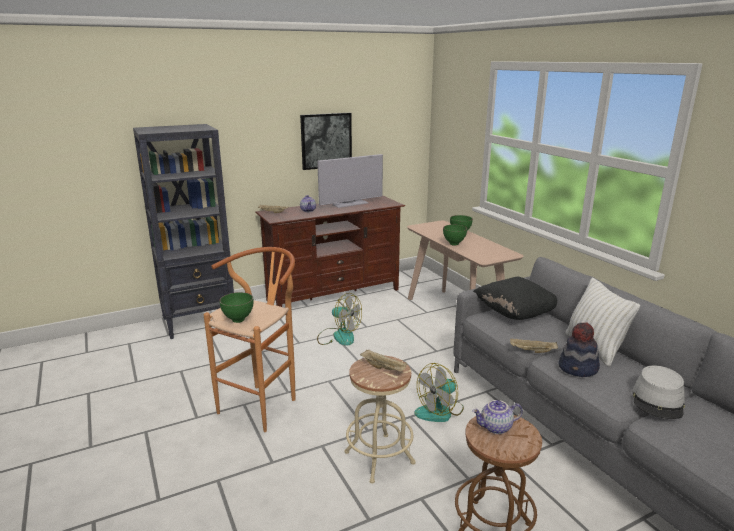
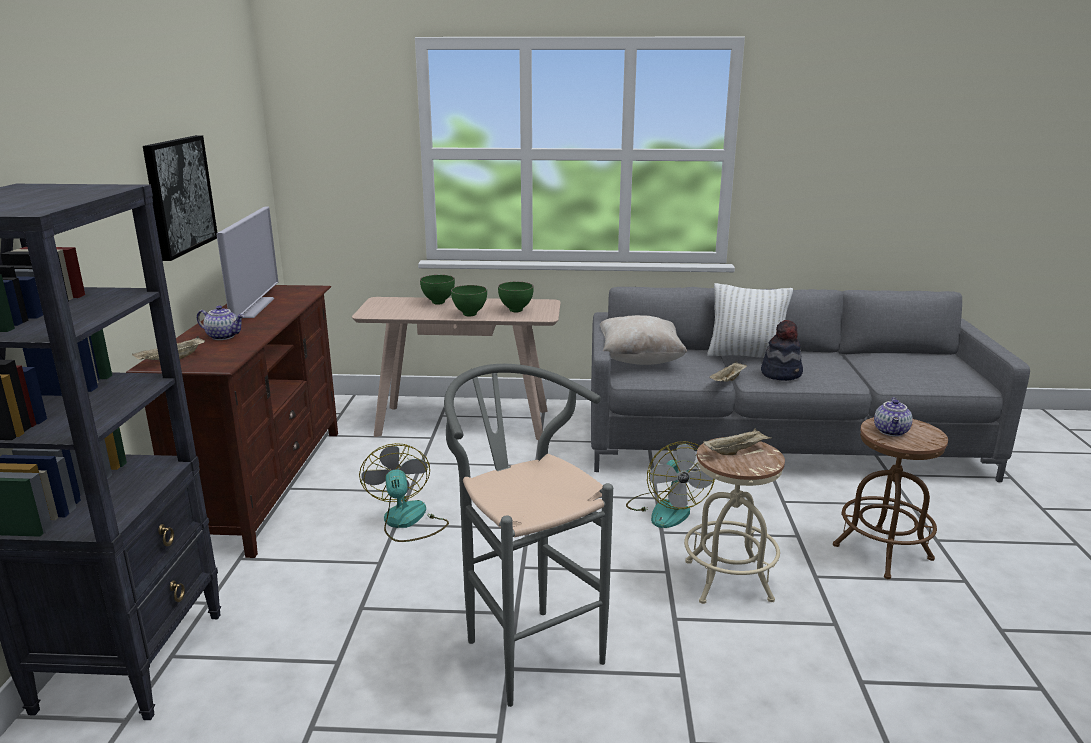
camera: 60 degrees left, 0 degrees up
(238, 320) = (542, 502): green bowl -> green bowl (515, 310)
(263, 403) = (525, 646): brown stool -> grey stool
(338, 336) = (407, 522): fan -> fan turned 75 degrees counterclockwise
(515, 313) = (640, 360): black pillow -> beige pillow
(658, 401) = (854, 366): grey hat -> none

